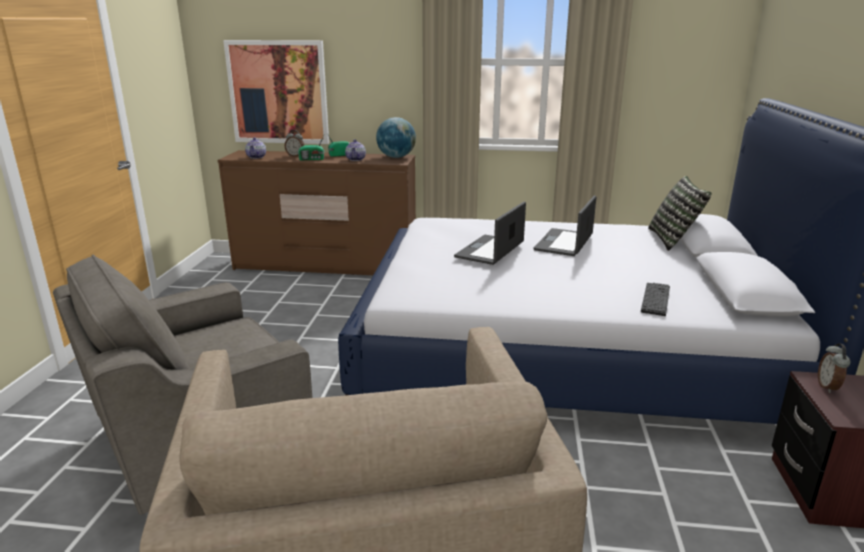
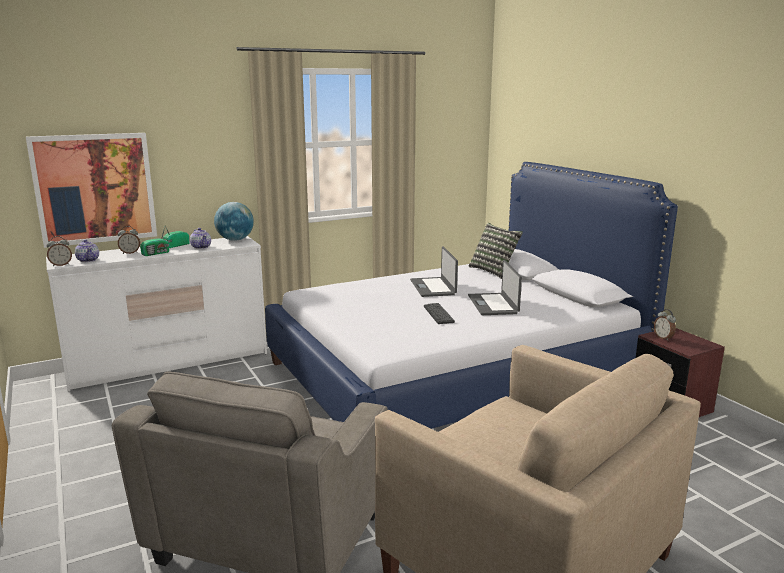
camera: 35 degrees left, 5 degrees down
(232, 158) = (61, 265): none -> alarm clock
(326, 266) = (170, 363): brown dresser -> white dresser
(490, 250) = (395, 303): laptop -> laptop (493, 304)
(655, 299) = (541, 311): keyboard -> keyboard (438, 314)

